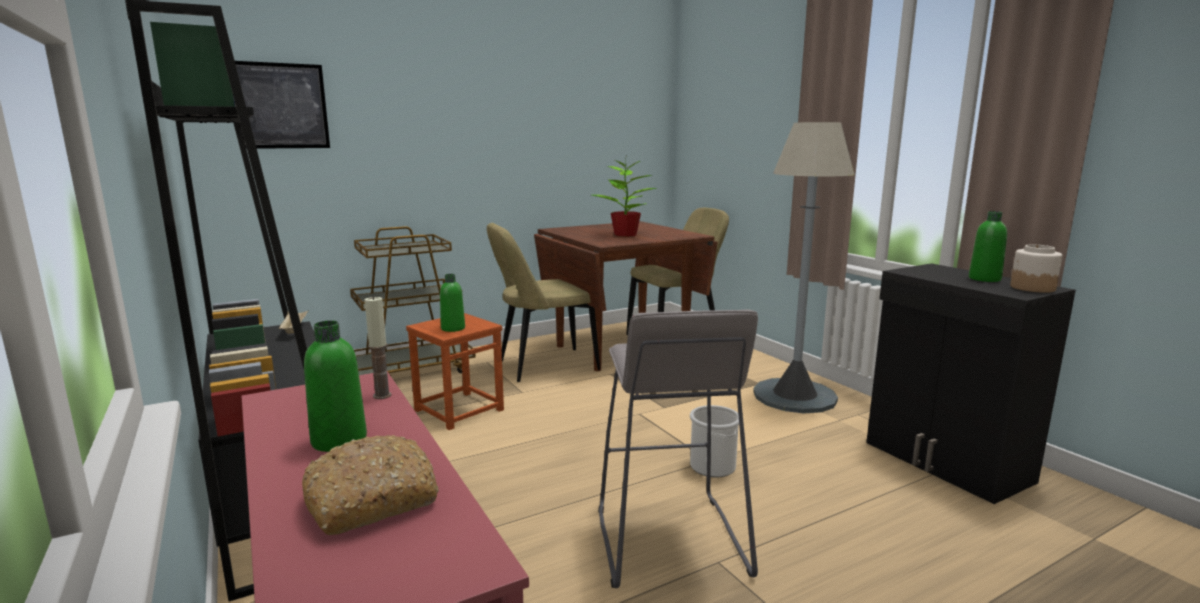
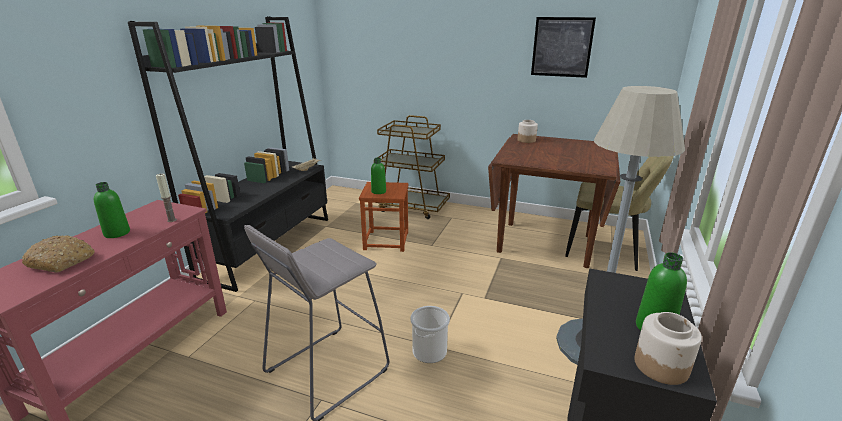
camera: 50 degrees right, 10 degrees up
(282, 106) = (365, 35): picture -> picture (562, 47)
(543, 366) = (473, 234): beige chair -> none
(570, 230) = (526, 140): none -> jar
(626, 235) = (550, 155): potted plant -> none

